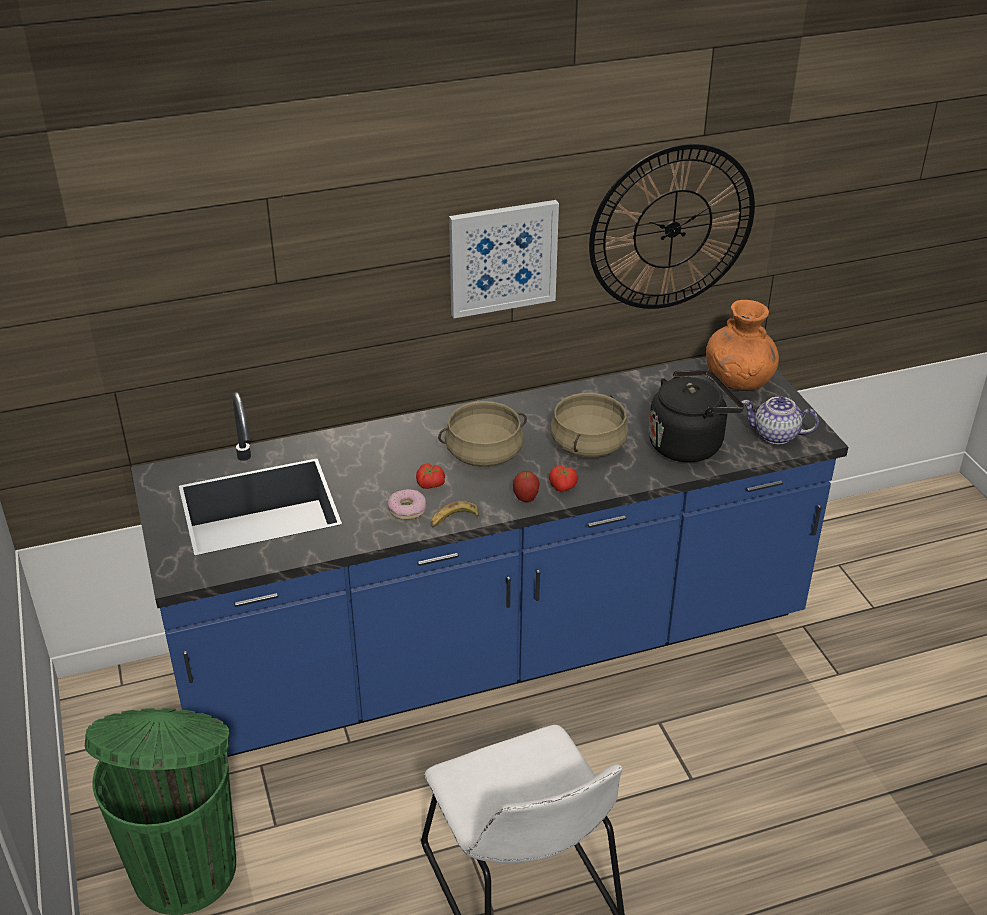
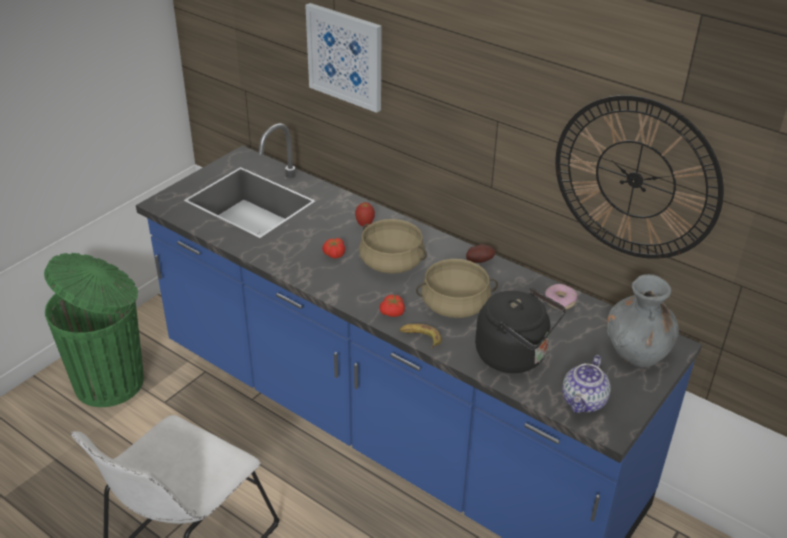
camera: 55 degrees right, 0 degrees up
(407, 509) = (298, 256): donut -> donut (560, 301)
(453, 519) = (306, 279): banana -> banana (420, 338)
(502, 257) = (485, 126): picture -> picture (345, 56)
(525, 499) = (359, 302): apple -> apple (365, 225)
(537, 402) = (479, 261): none -> potato
(739, 381) = (637, 352): orange vase -> grey vase
(775, 435) = (584, 401): teapot -> teapot turned 135 degrees counterclockwise

